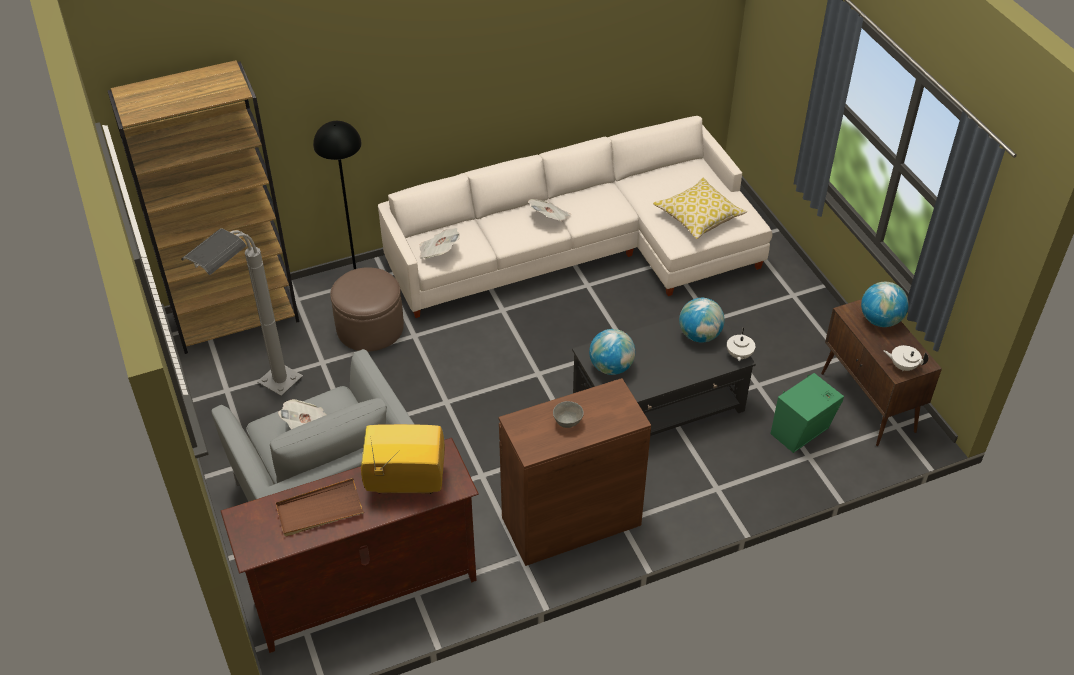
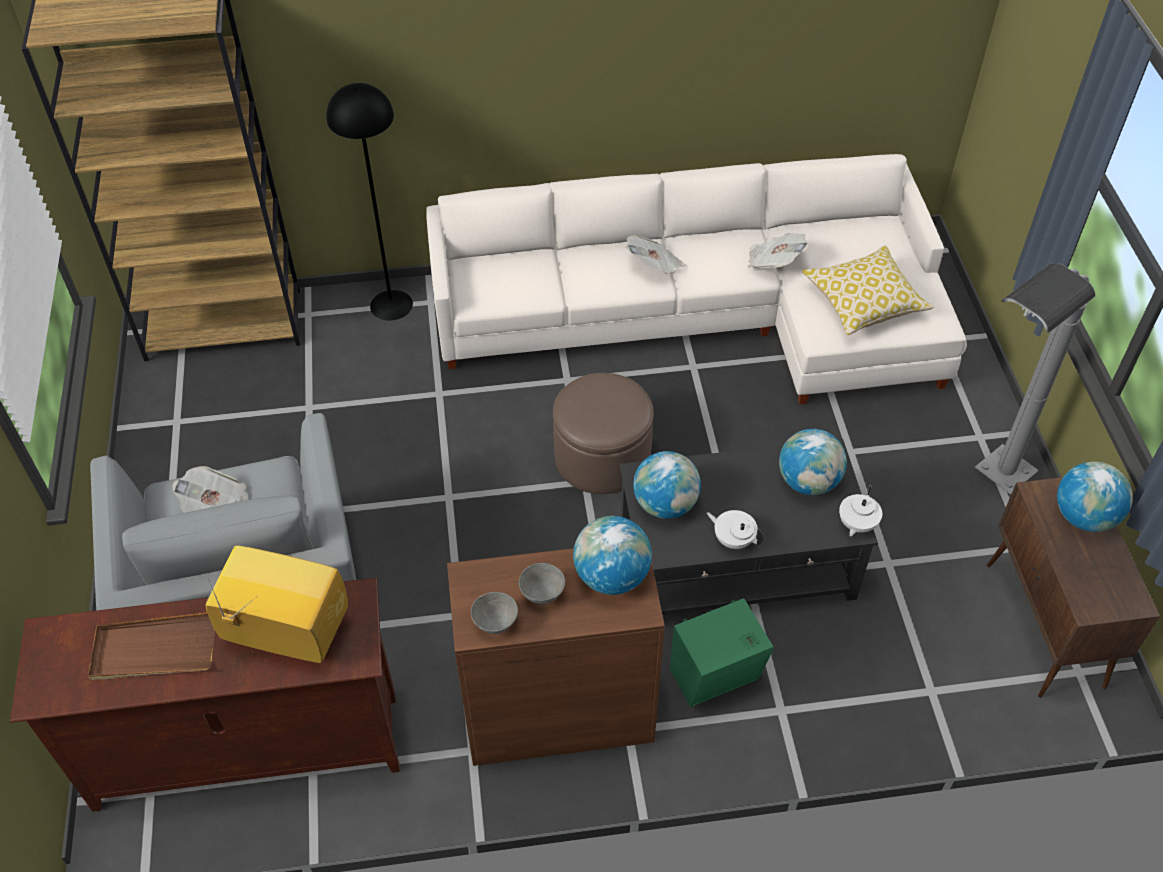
camera: 15 degrees right, 5 degrees up
(265, 396) = (220, 440): grey floor lamp -> grey floor lamp (985, 490)
(370, 327) = (386, 371): brown ottoman -> brown ottoman (602, 456)
(438, 252) = (489, 287): newspaper -> newspaper (774, 262)
(544, 446) = (495, 625): none -> grey bowl
(607, 403) = (611, 576): none -> globe
(802, 432) = (932, 650): green speaker -> green speaker (717, 677)
(903, 366) = (1098, 599): white teapot -> white teapot (733, 539)

